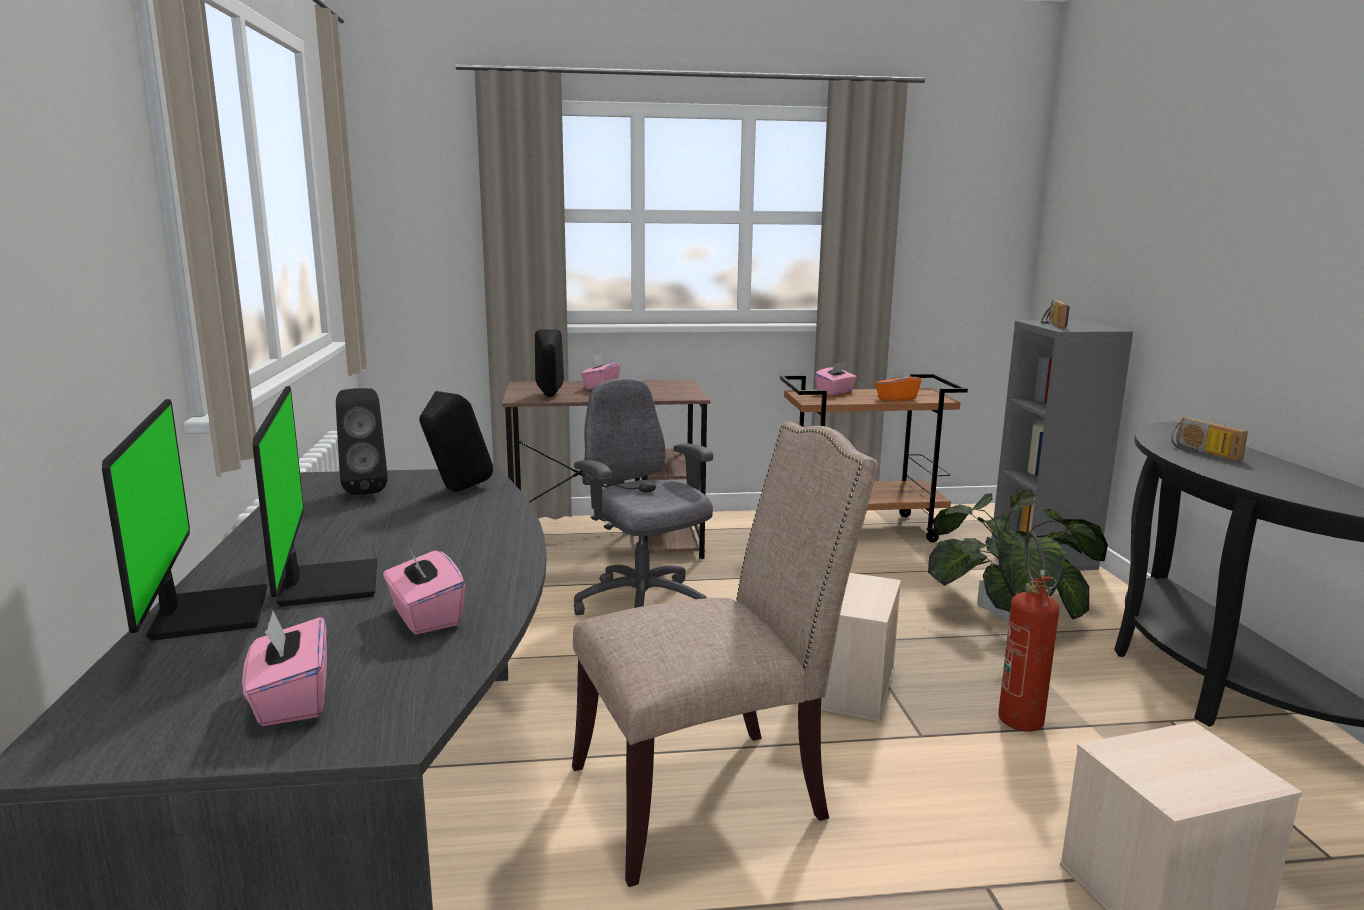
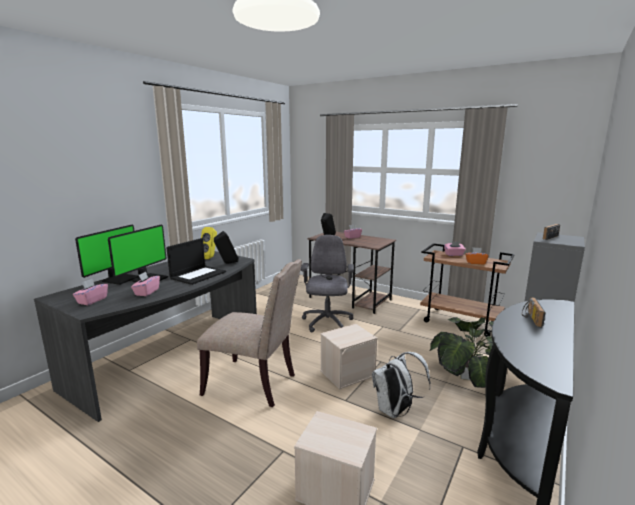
camera: 40 degrees right, 0 degrees up
(365, 489) = (210, 258): black speaker -> yellow speaker
(456, 535) = (198, 275): none -> laptop
(1017, 714) = (396, 411): fire extinguisher -> white backpack

